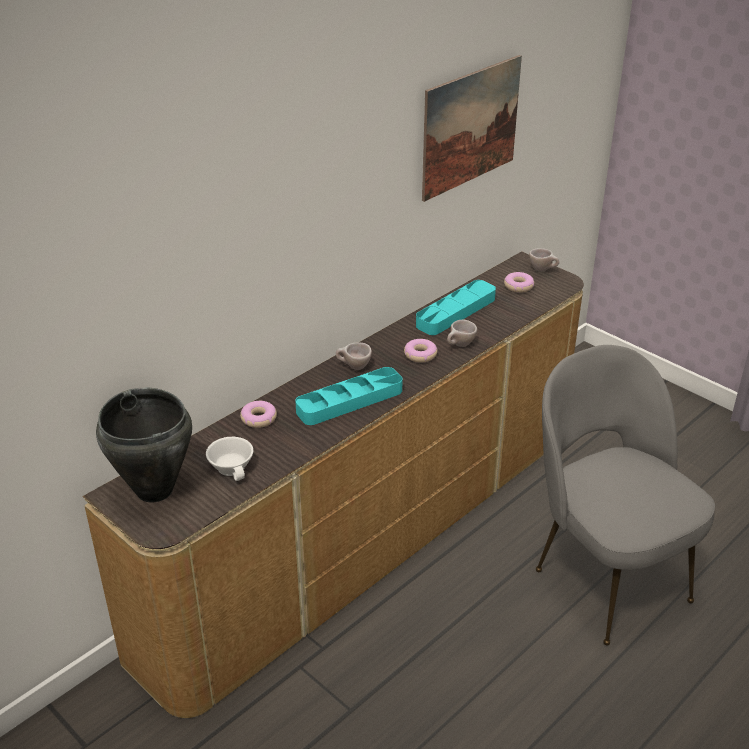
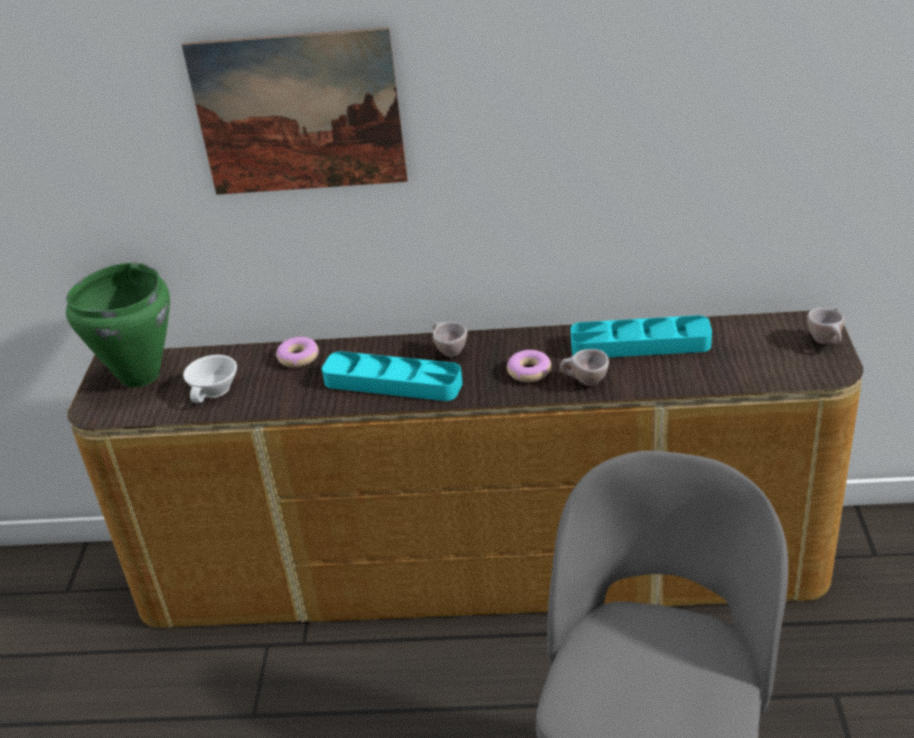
camera: 50 degrees right, 0 degrees up
(154, 491) = (139, 376): black cooking pot -> green cooking pot
(470, 127) = (721, 97): picture -> picture (299, 113)
(518, 286) = (761, 348): donut -> none

